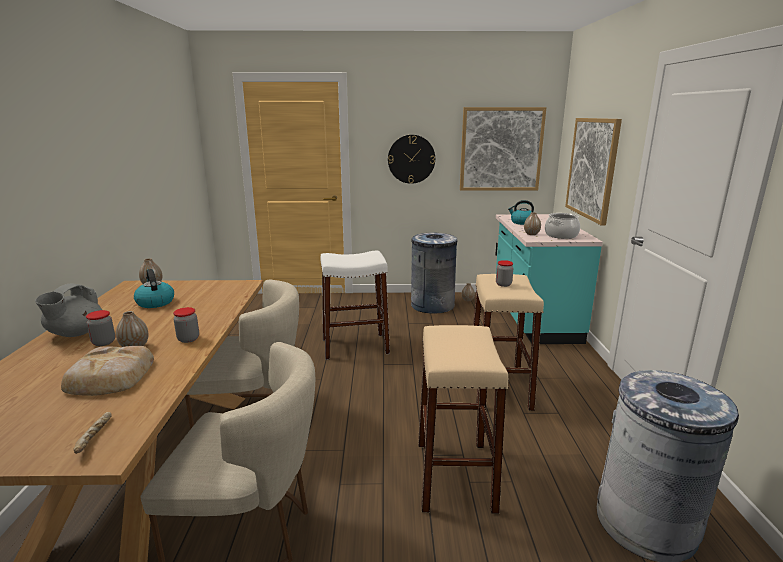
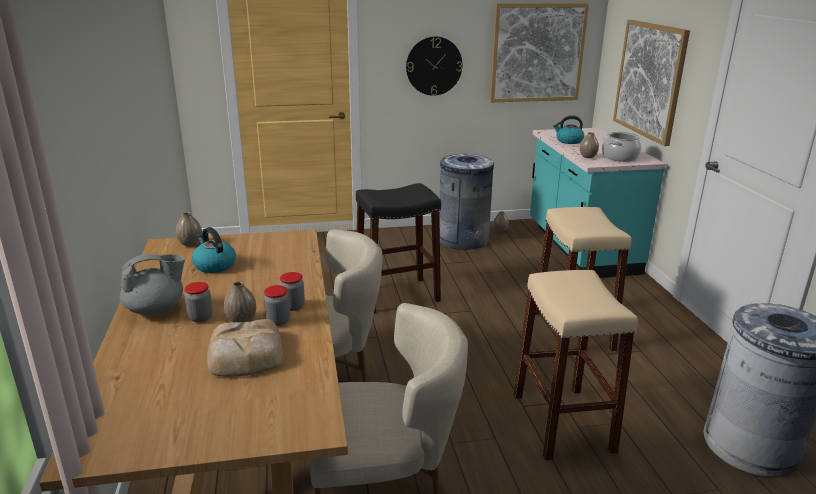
camera: 10 degrees left, 5 degrees up
(75, 333) = (156, 309): grey teapot -> grey teapot turned 120 degrees counterclockwise
(95, 438) = (290, 416): bread -> none
(355, 346) = (397, 295): white stool -> black stool
(503, 284) = (582, 220): jar -> jar (278, 321)

